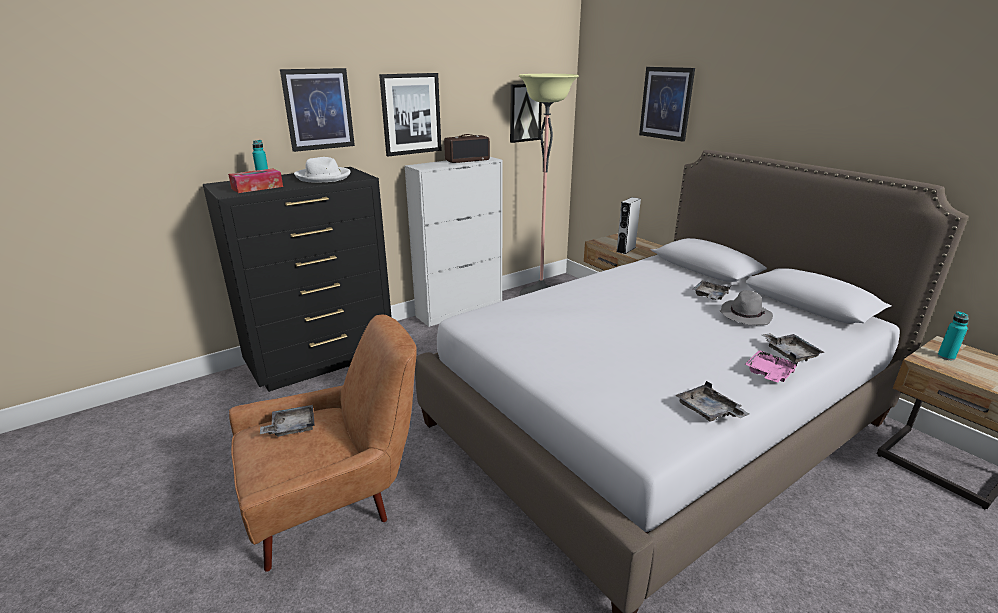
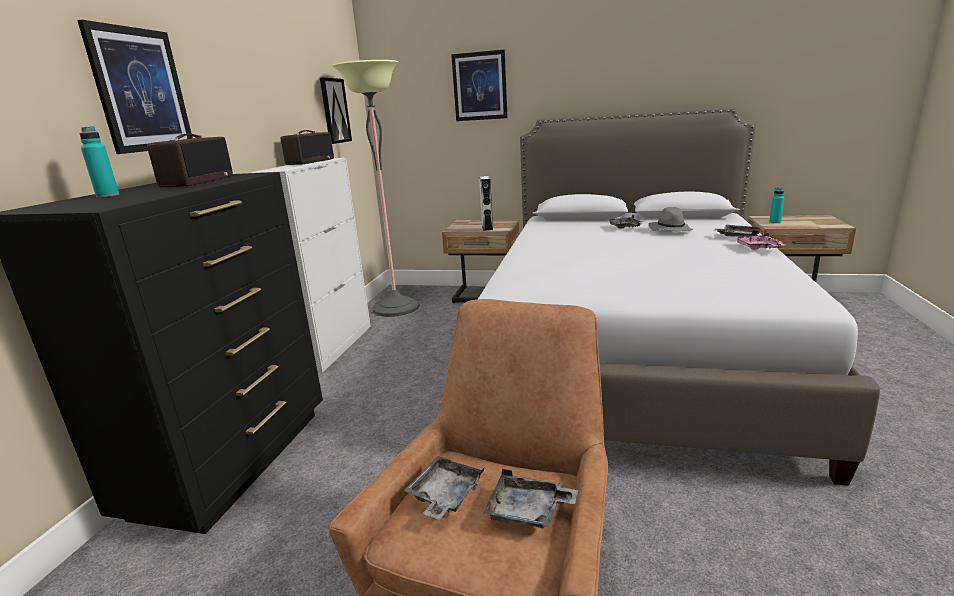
camera: 40 degrees left, 5 degrees down
(257, 187) = (126, 198): tissue box -> none
(324, 177) = (197, 181): white hat -> radio
(411, 114) = (243, 105): picture -> none
(708, 411) = (788, 274): grey tray -> grey tray (528, 511)

